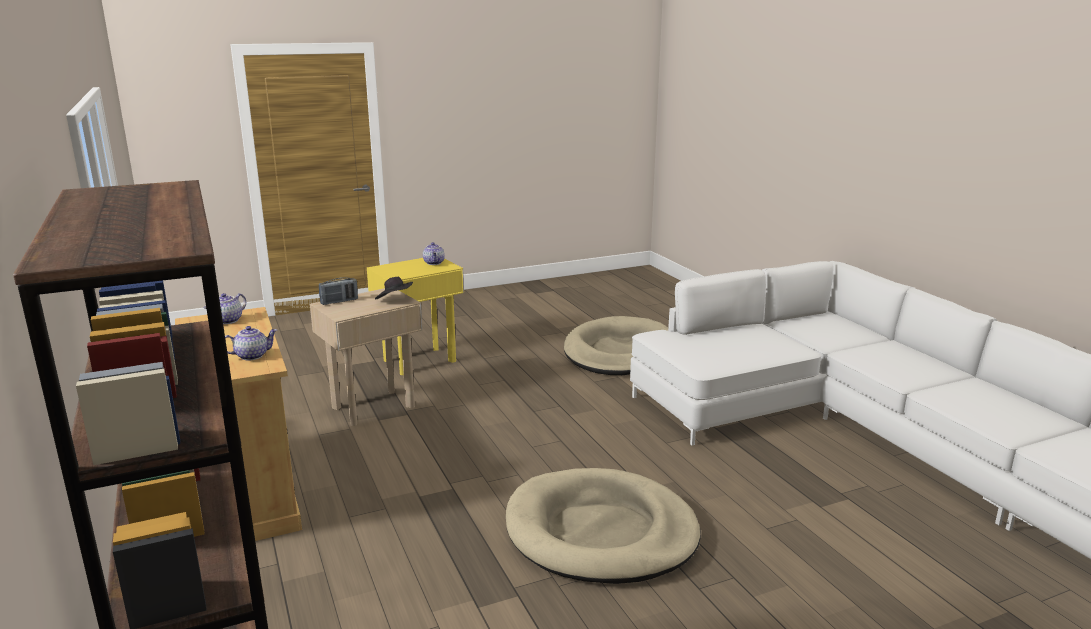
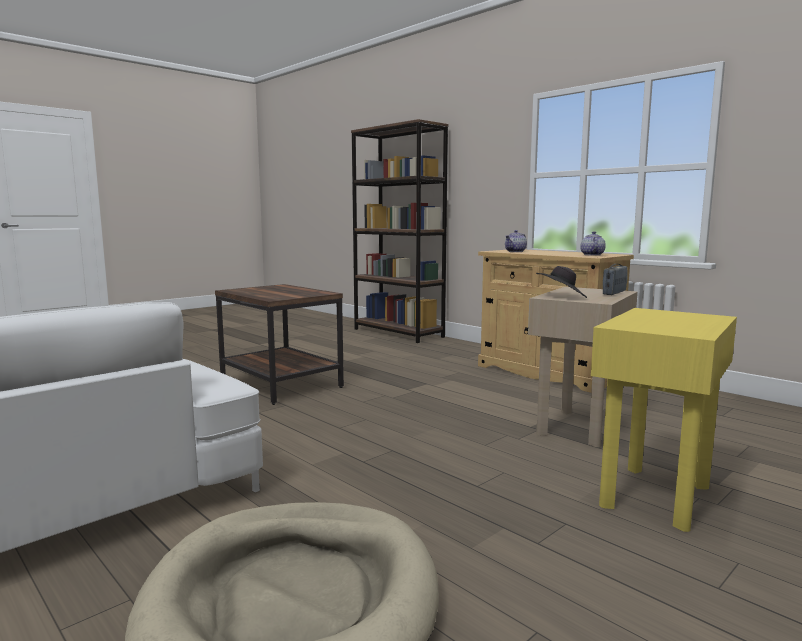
camera: 160 degrees right, 10 degrees down
(434, 263) = (663, 328): teapot -> none
(601, 532) = (279, 384): beige dog bed -> brown side table

